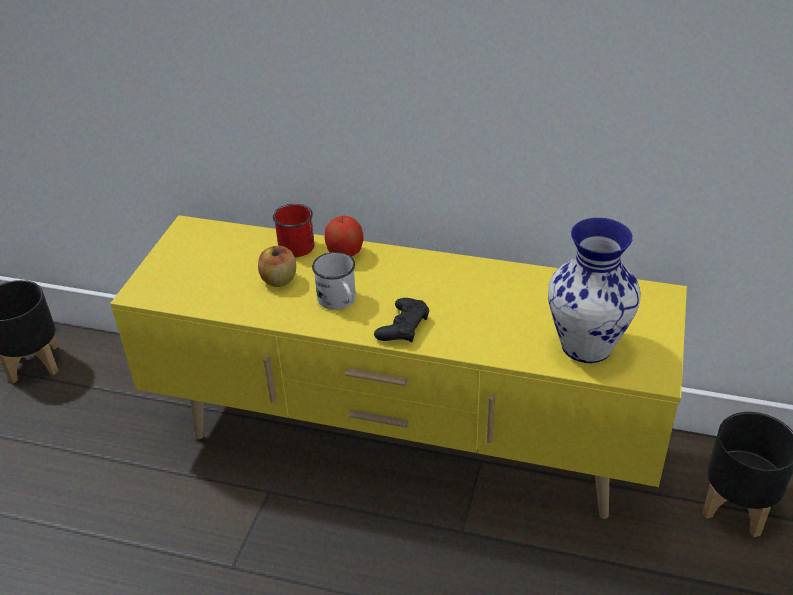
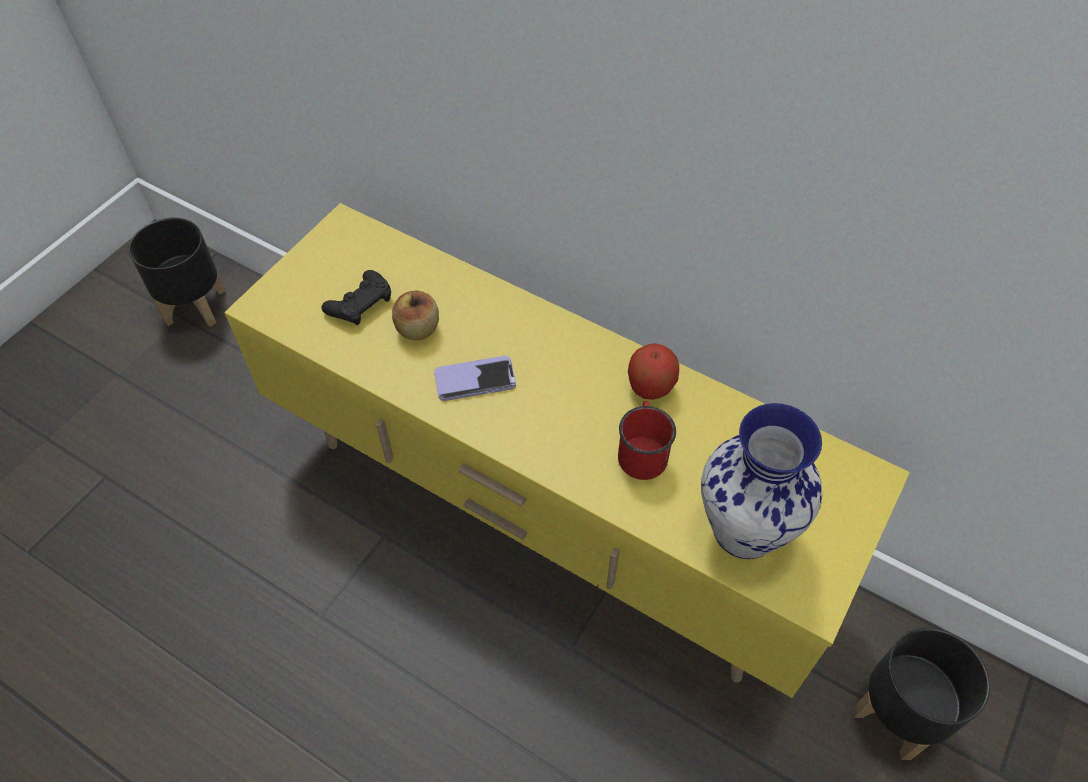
camera: 15 degrees right, 15 degrees up
(295, 243) = (456, 279): red mug -> red mug (642, 451)
(339, 301) = (475, 380): white mug -> phone
(345, 253) = (507, 309): apple -> apple (650, 387)
(403, 327) = (535, 438): black game controller -> black game controller (360, 303)

